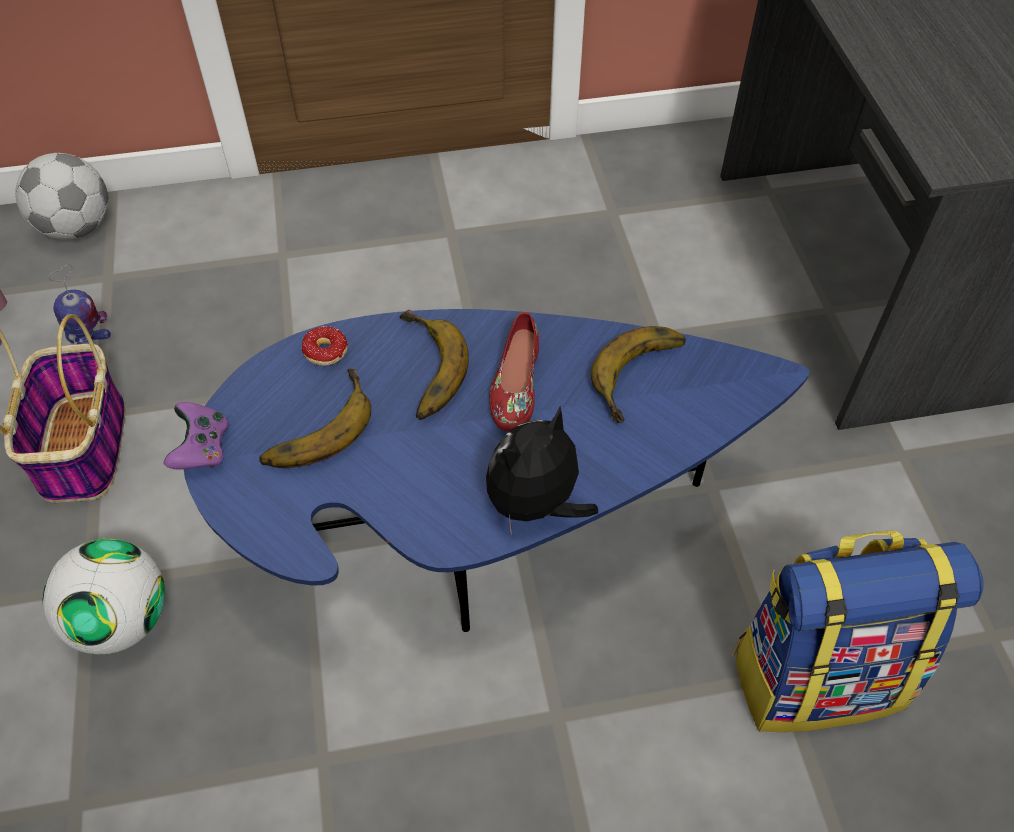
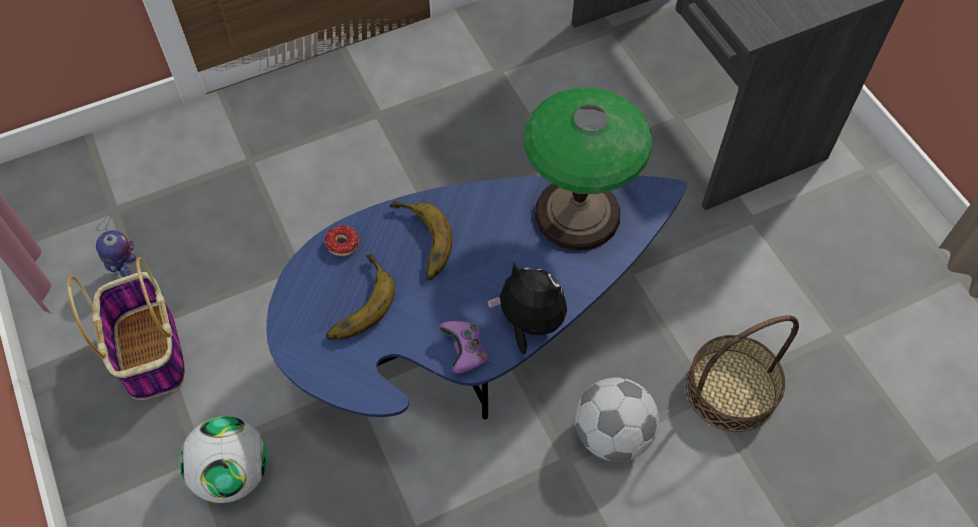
camera: 15 degrees left, 5 degrees up
(77, 227) = (70, 172): football -> football (612, 434)
(202, 449) = (280, 338): purple game controller -> purple game controller (465, 352)
(514, 385) = (487, 239): red shoe -> none
(536, 505) = (529, 323): plush toy -> plush toy turned 90 degrees clockwise
(645, 378) = (576, 214): banana -> table lamp
(817, 675) = (731, 389): backpack -> basket

